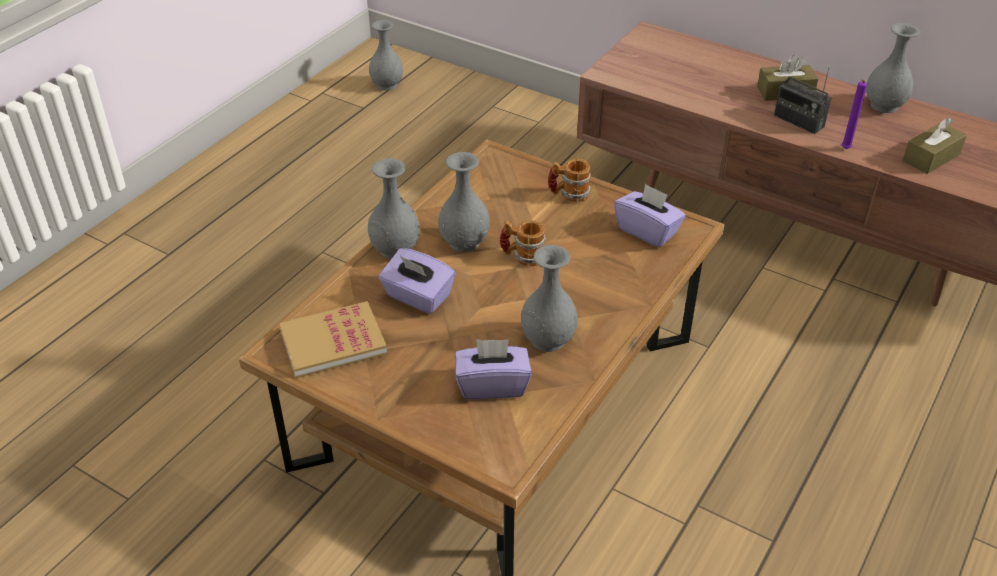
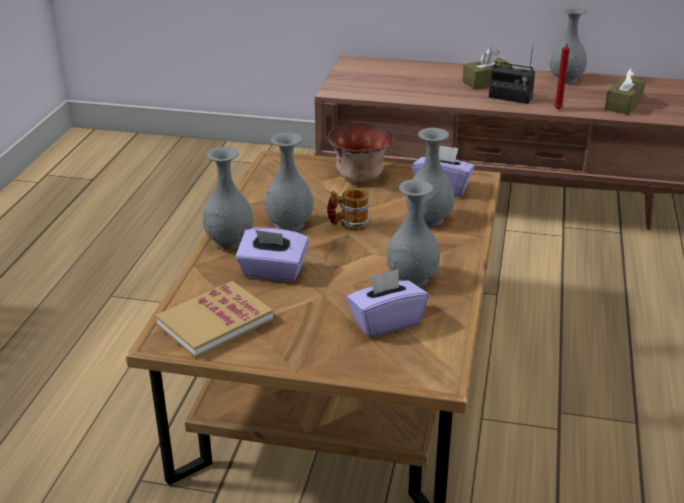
camera: 20 degrees left, 10 degrees down
(387, 85) = (107, 159): grey vase -> grey vase (429, 219)
(568, 194) = (359, 175): mug -> bowl
(844, 149) = (557, 109): purple candle -> red candle

